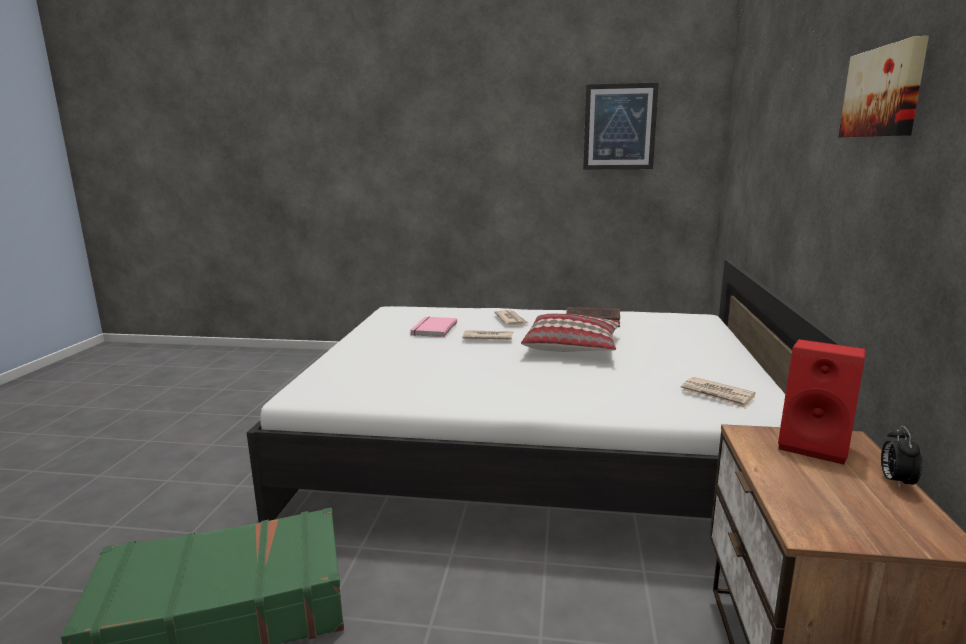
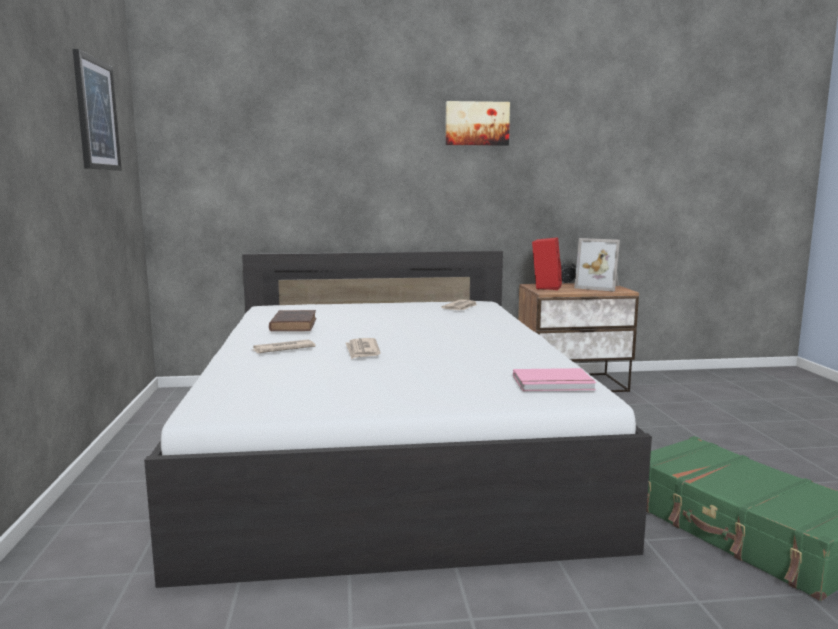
camera: 105 degrees left, 5 degrees down
(432, 329) = (332, 373): pink book -> pink book (553, 383)
(572, 346) = (378, 329): pillow -> none
(856, 511) = (599, 287): none -> picture frame

